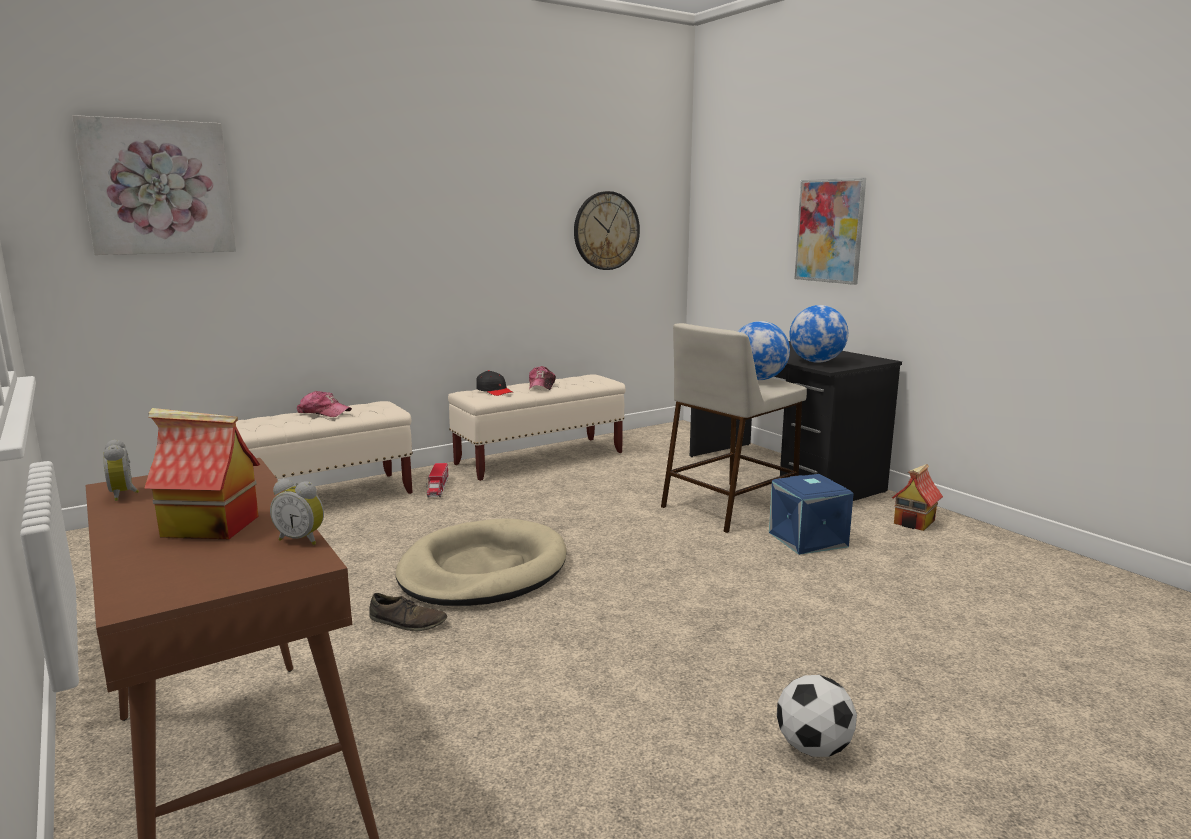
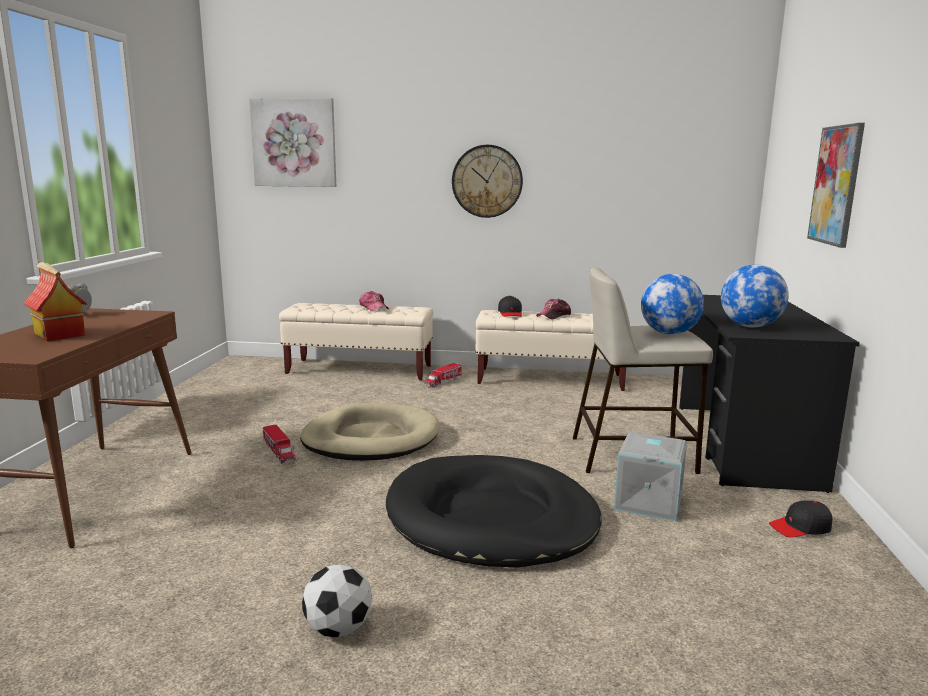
camera: 40 degrees right, 0 degrees up
(302, 539) = (63, 348): alarm clock -> none
(408, 622) = (279, 452): brown shoe -> toy truck
(606, 231) = (656, 181): wall clock -> wall clock (487, 181)
(734, 598) = (491, 518): none -> black dog bed
(806, 539) = (647, 501): blue storage box -> grey storage box
(914, 522) = (800, 528): toy house -> black cap

